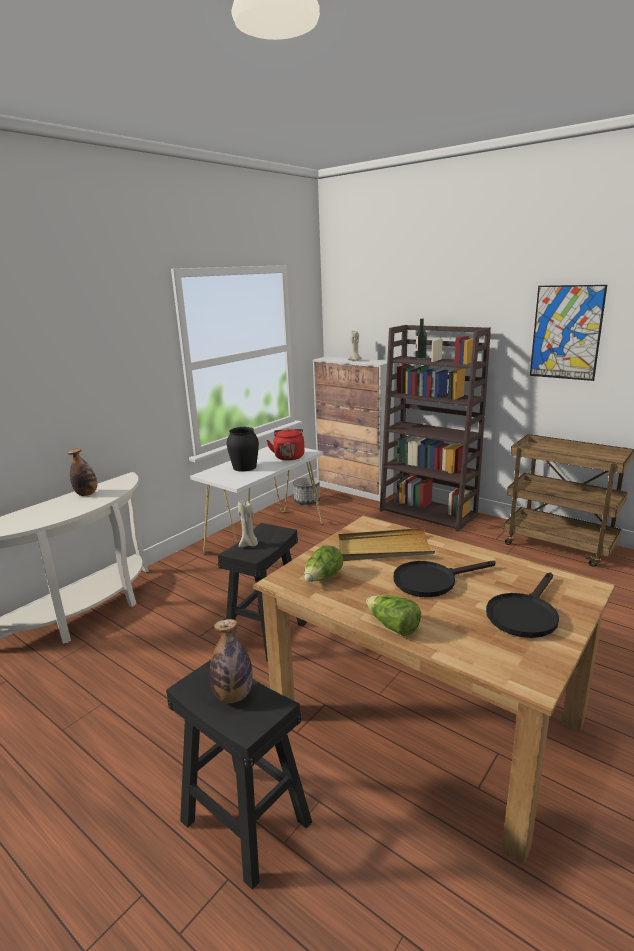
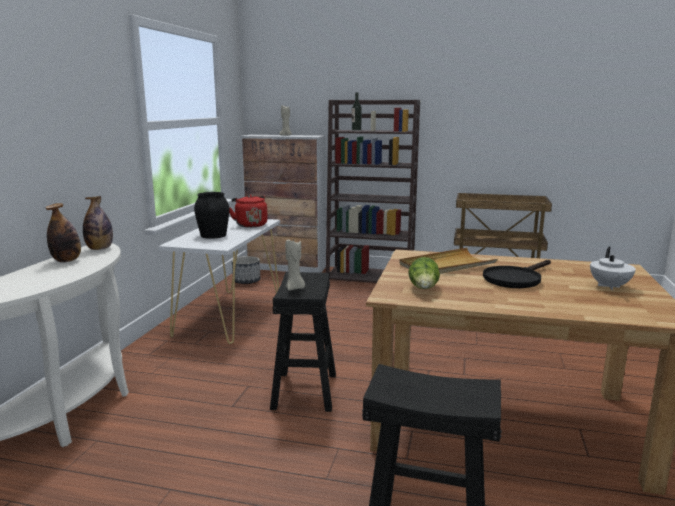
camera: 25 degrees left, 5 degrees down
(233, 695) = (432, 389): bottle -> bottle (100, 249)
(393, 626) = (529, 307): lettuce -> none
(524, 614) = (609, 286): black frying pan -> white teapot
(566, 332) = (484, 103): picture -> none

